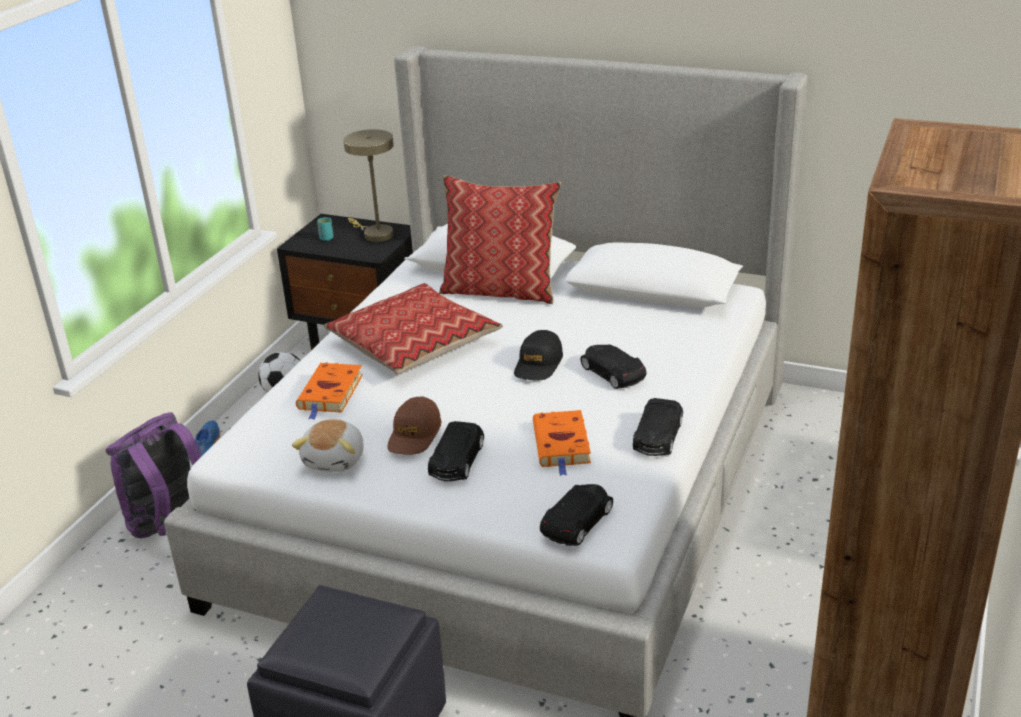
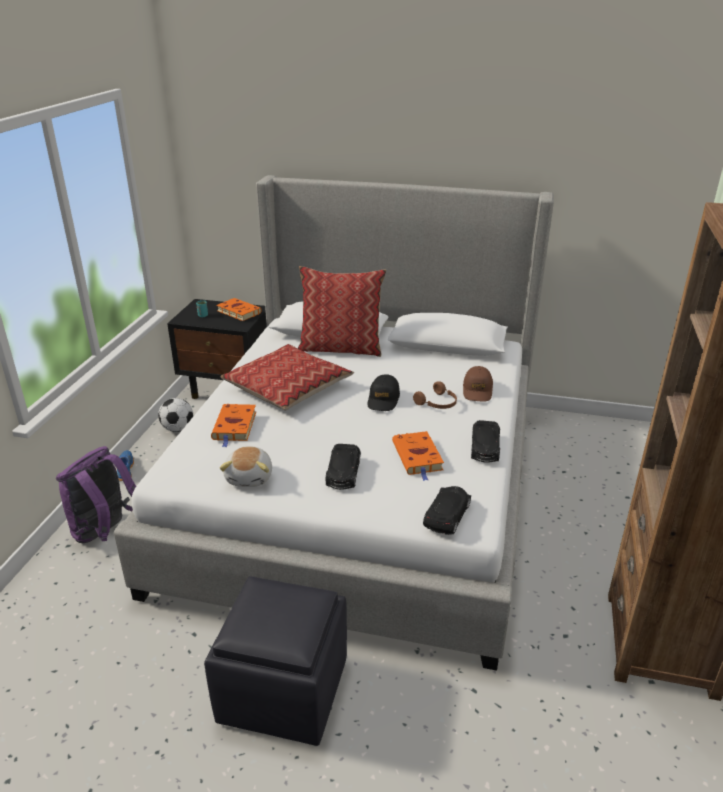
camera: 10 degrees left, 0 degrees up
(375, 234) = (238, 312): beige table lamp -> orange book
(414, 435) = (306, 455): brown cap -> brown cap (477, 390)
(612, 373) = (438, 403): black toy car -> brown headphones

